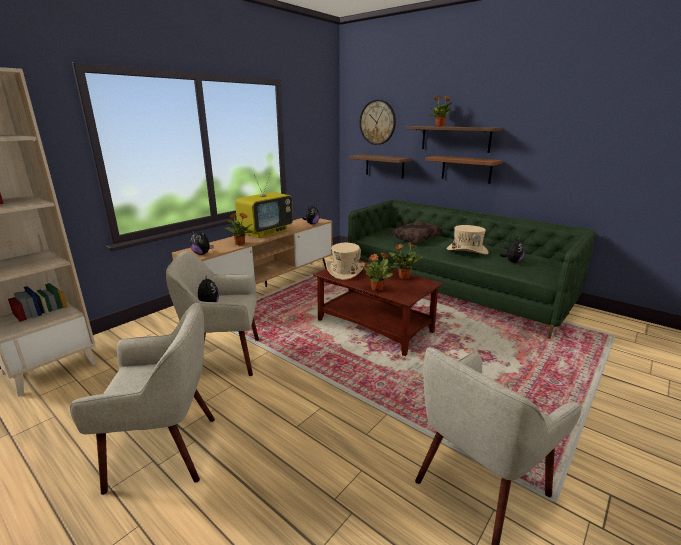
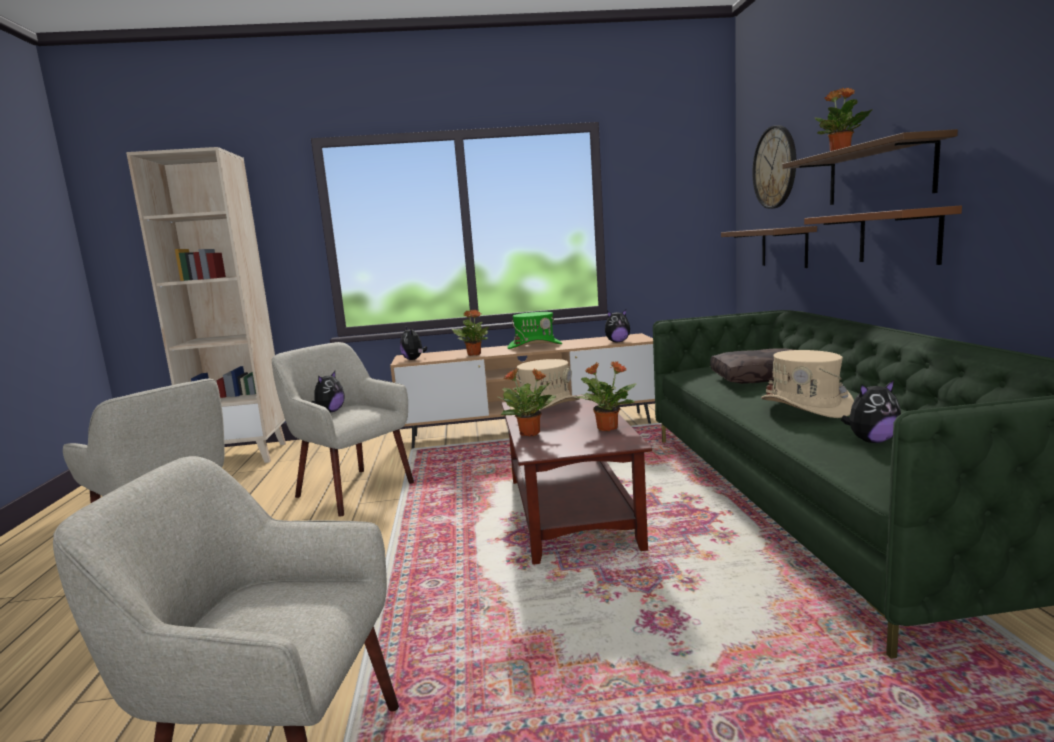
camera: 45 degrees right, 10 degrees down
(266, 232) = (535, 346): television -> green hat

